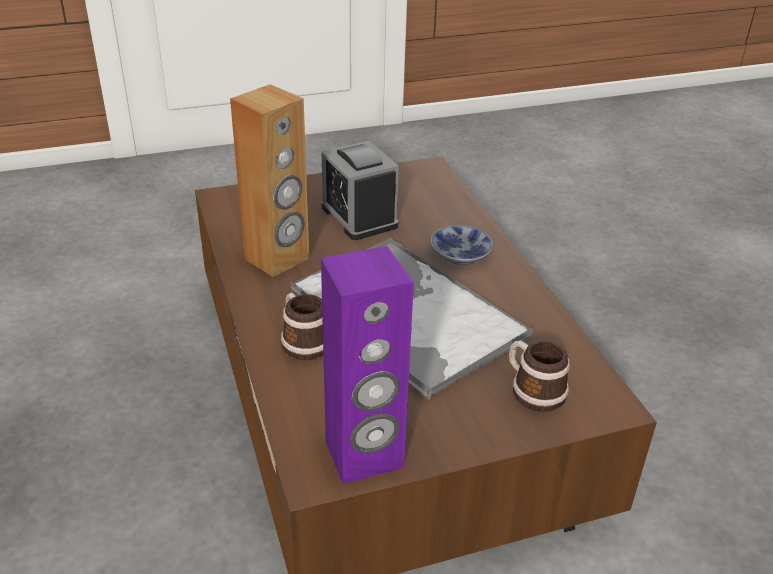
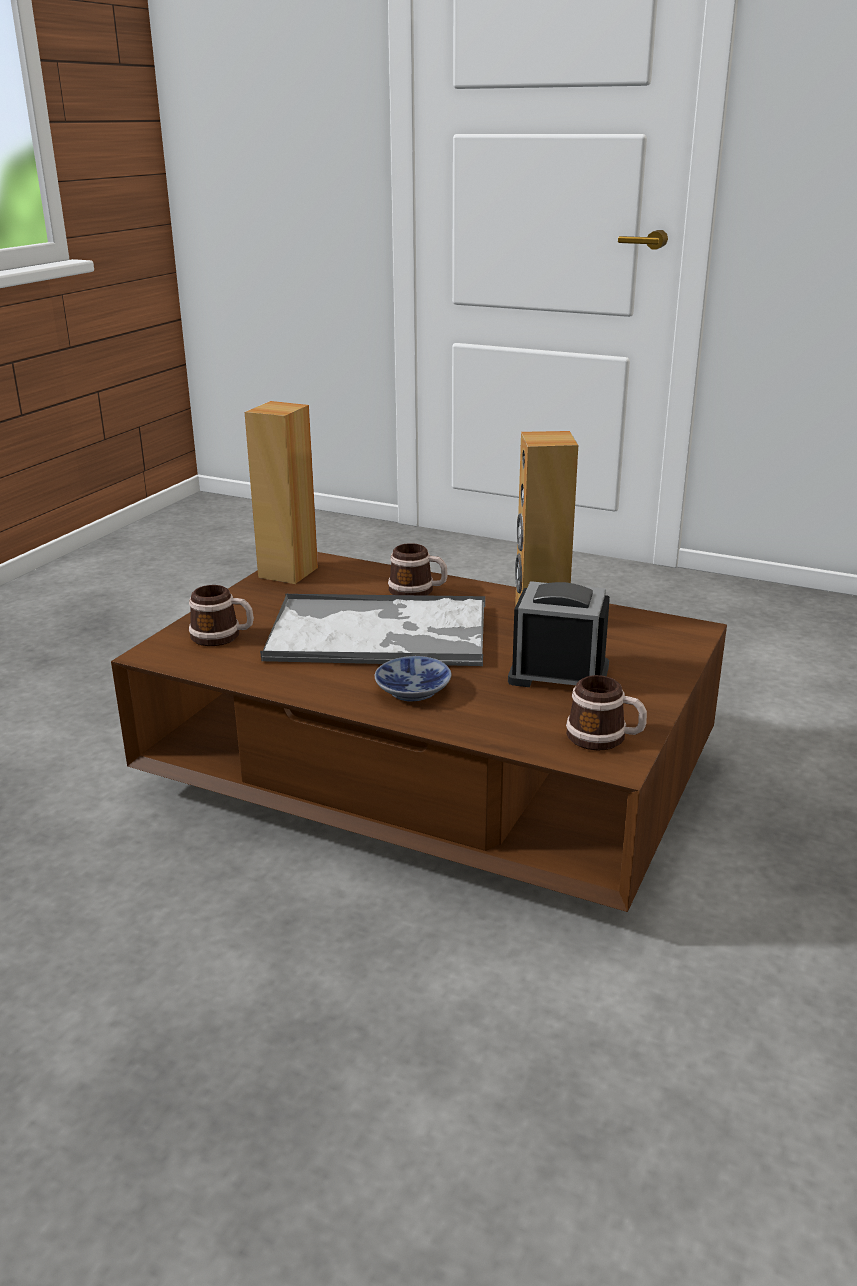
camera: 135 degrees right, 10 degrees down
(364, 455) = (287, 572): purple speaker -> brown speaker
(411, 178) = (604, 738): none -> mug

